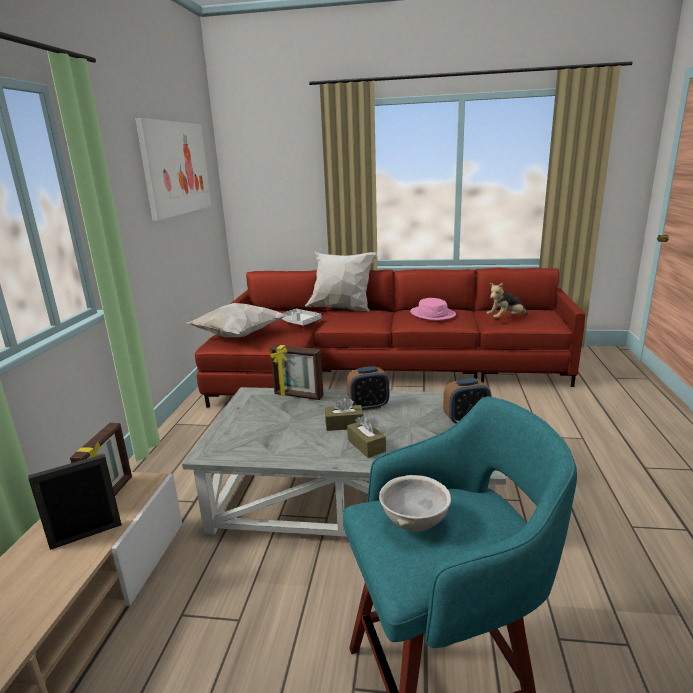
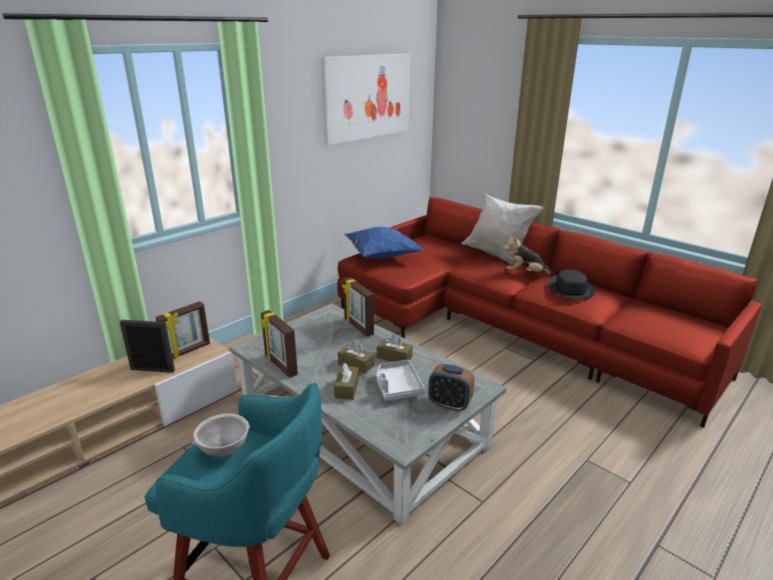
camera: 35 degrees right, 5 degrees up
(238, 336) = (380, 256): white pillow -> blue pillow
(270, 455) = (280, 366): none -> picture frame
(300, 322) = (443, 258): grey tray -> grey tray (397, 387)
(368, 406) = (394, 357): alarm clock -> brown tissue box
(432, 314) = (570, 288): pink hat -> black hat
(506, 319) = (643, 320): plush toy -> plush toy (525, 273)

